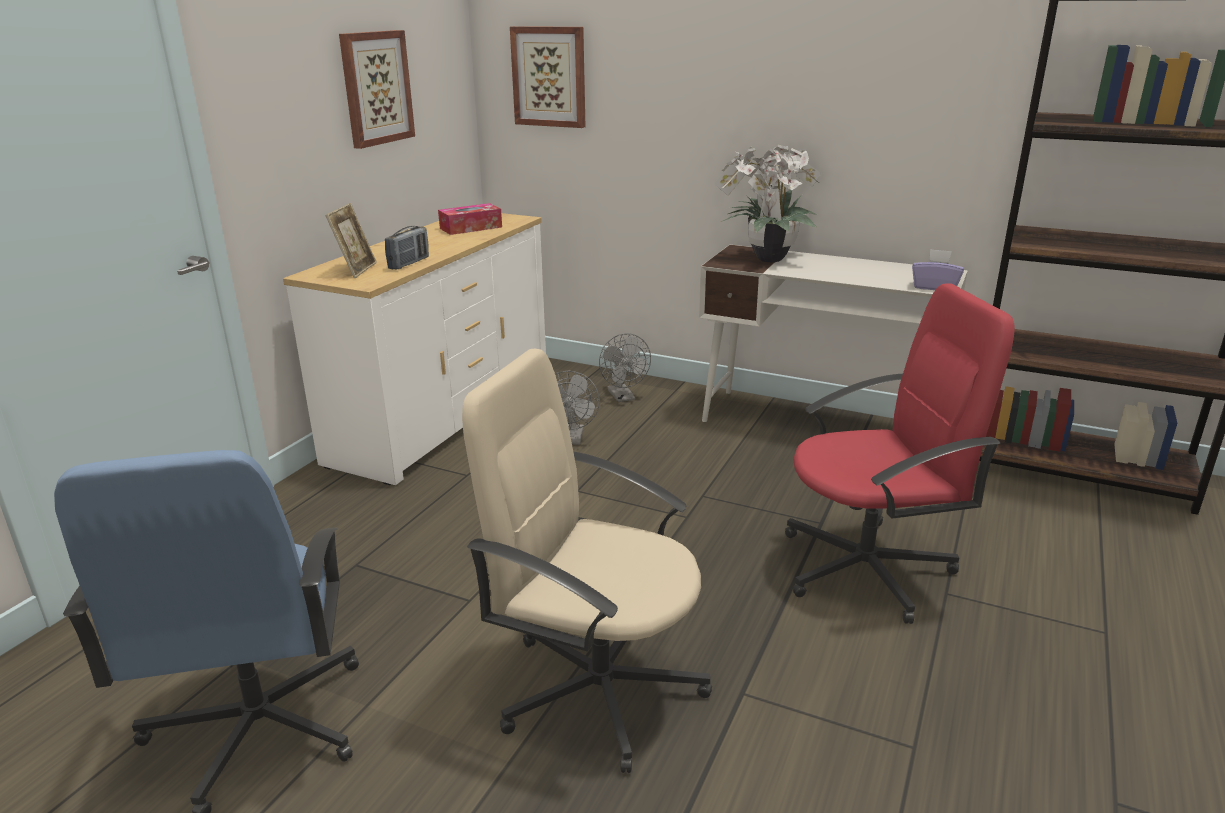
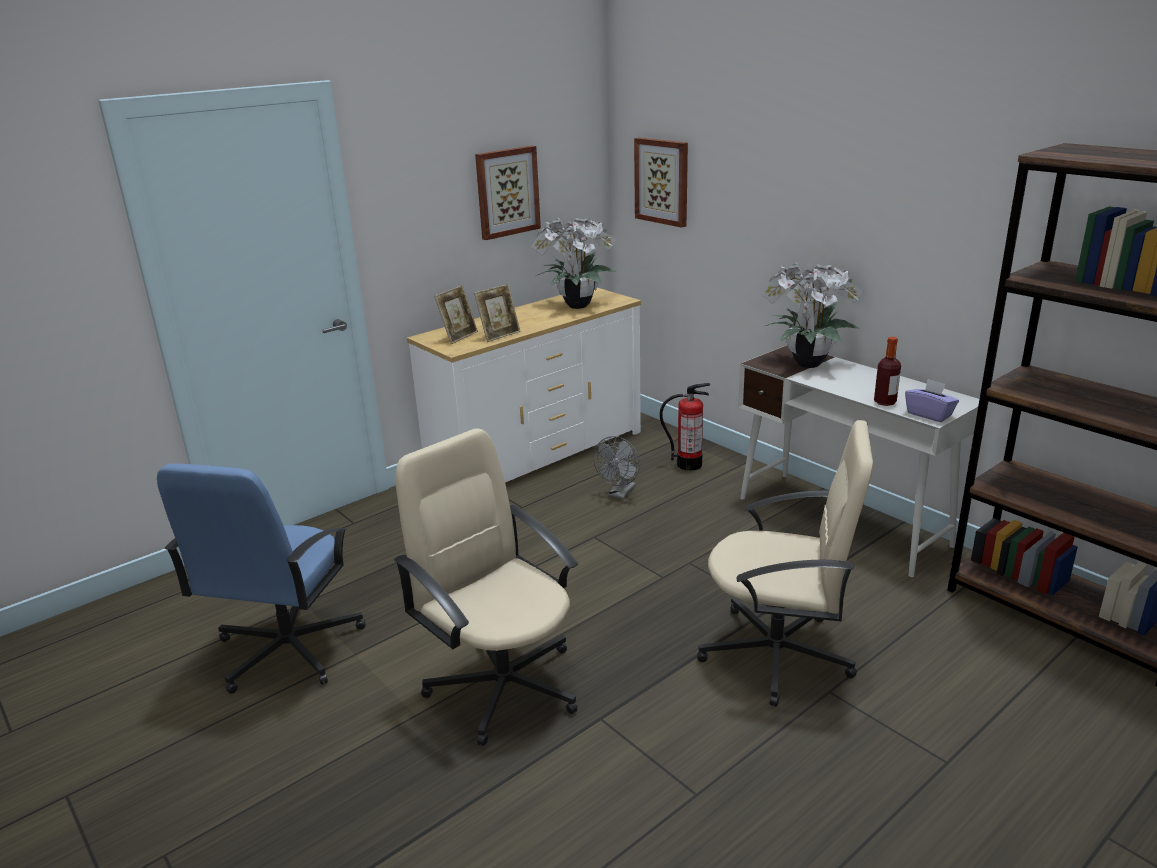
camera: 25 degrees right, 0 degrees up
(409, 263) = (499, 335): radio -> picture frame
(471, 228) = (575, 305): tissue box -> potted plant
(623, 397) = (689, 464): grey fan -> fire extinguisher
(868, 568) = (778, 654): red office chair -> beige office chair
(882, 282) = (885, 402): none -> bottle

